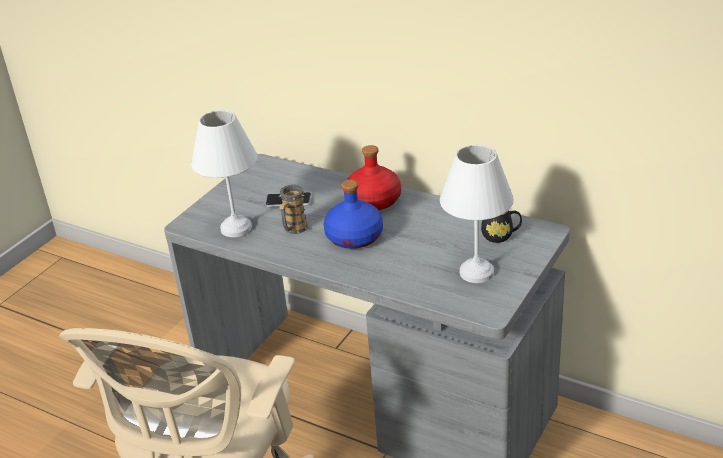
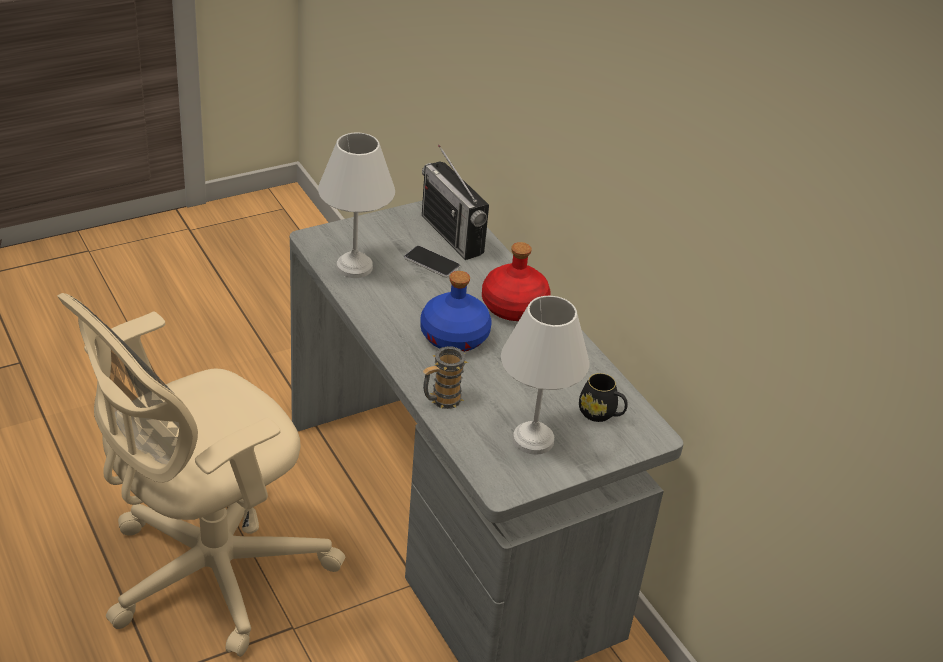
camera: 25 degrees right, 5 degrees up
(283, 178) = (452, 235): none -> radio
(294, 230) = (405, 297): mug -> mug (441, 400)

